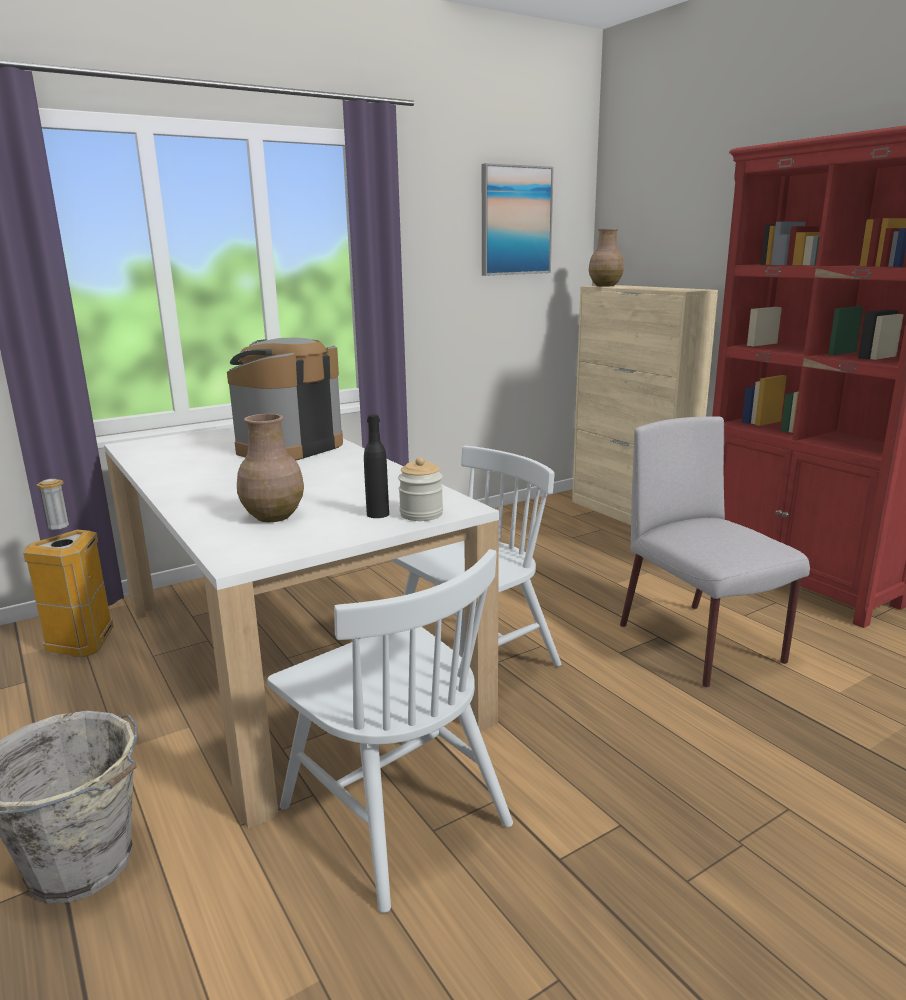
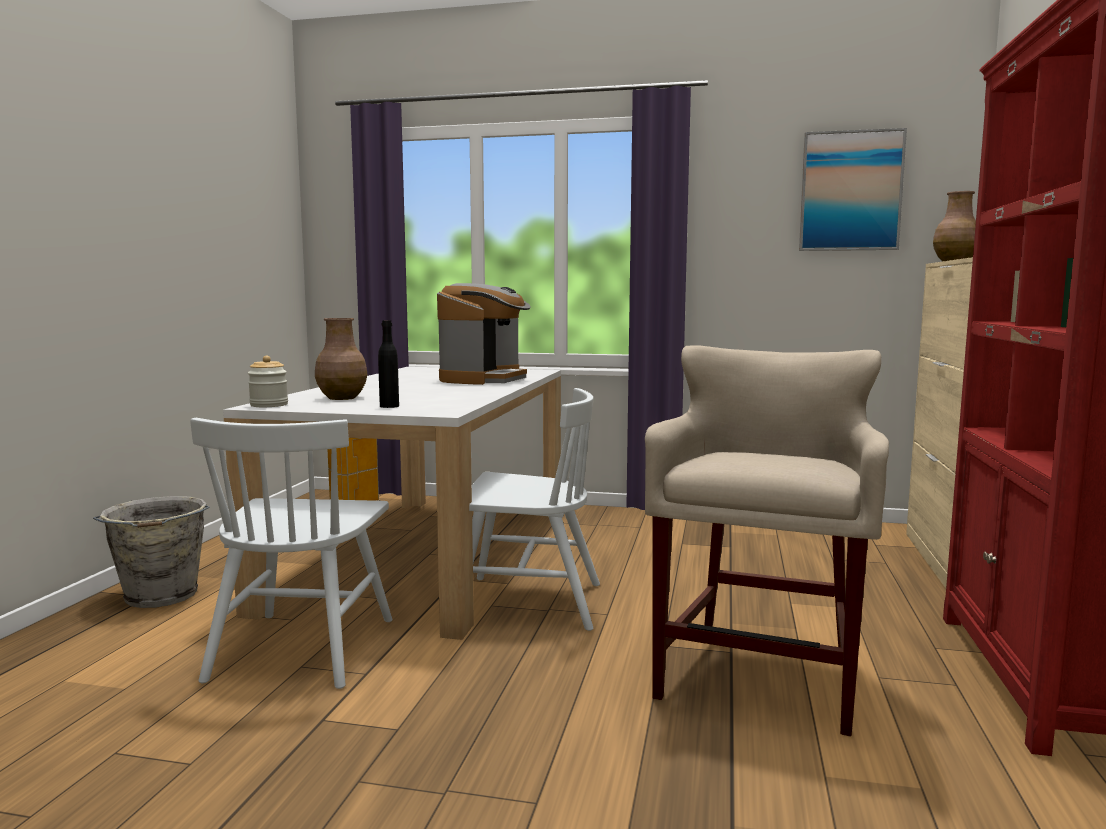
camera: 45 degrees right, 10 degrees down
(289, 448) = (484, 379): coffee machine -> coffee machine turned 120 degrees clockwise
(421, 514) = (409, 410): jar -> jar (269, 405)
(702, 645) = (760, 675): grey chair -> beige stool

